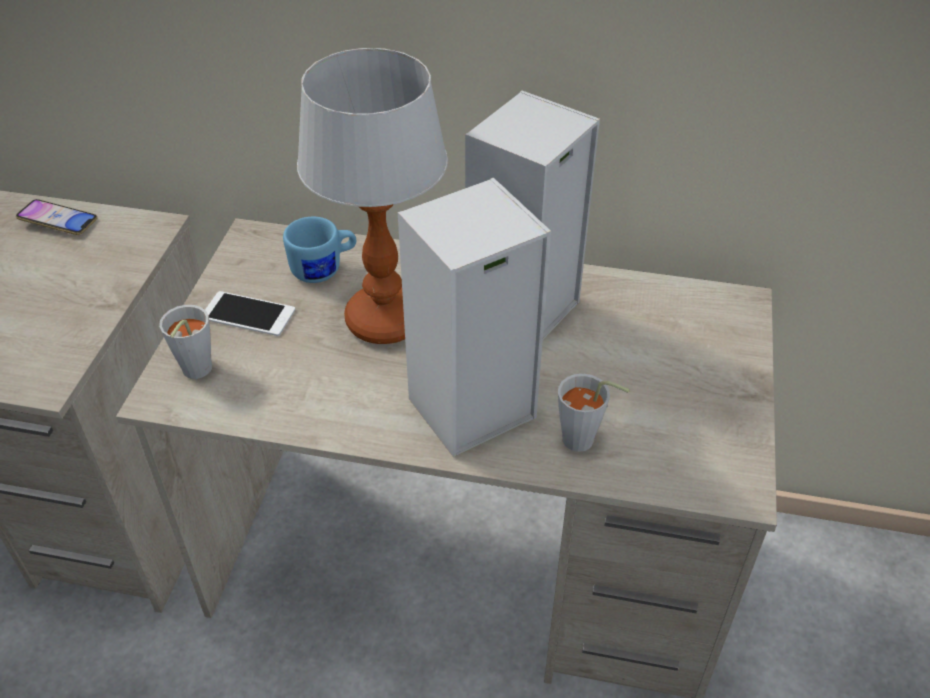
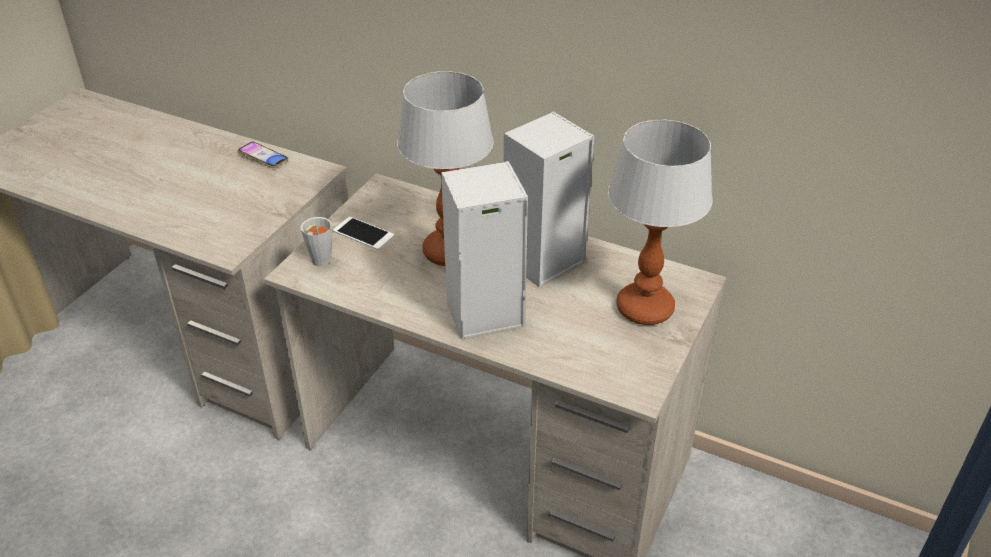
camera: 15 degrees right, 5 degrees down
(324, 269) = (422, 214): blue mug -> none
(584, 443) = (549, 347): grey cup -> none
(687, 355) = (644, 308): none -> table lamp

